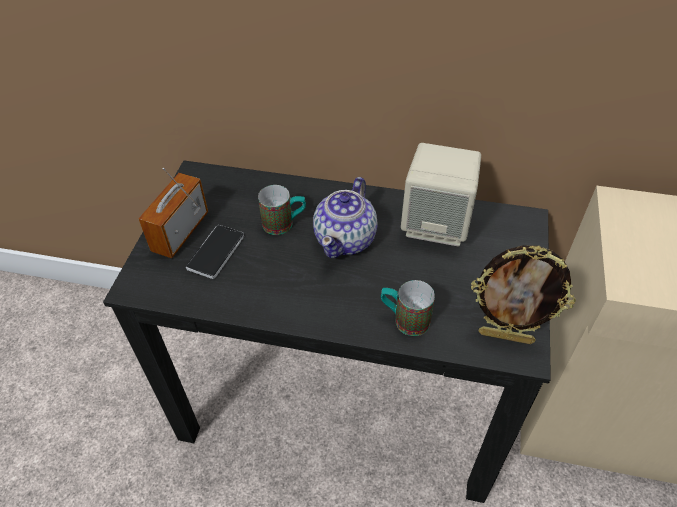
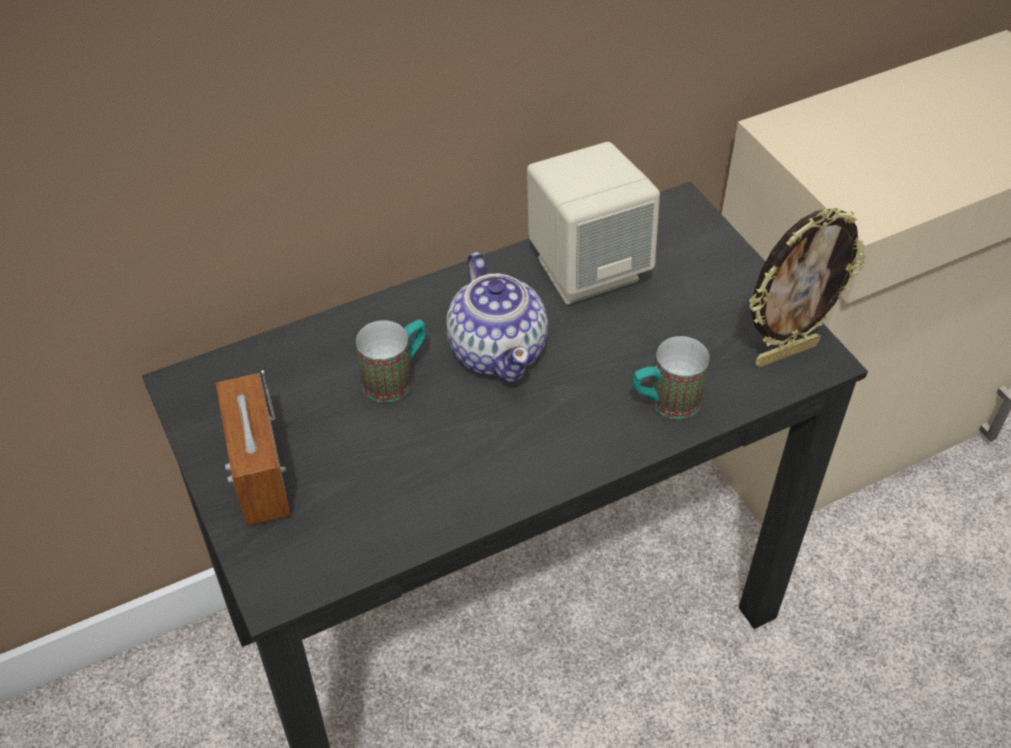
camera: 40 degrees left, 0 degrees up
(216, 252) = (343, 470): phone -> none

